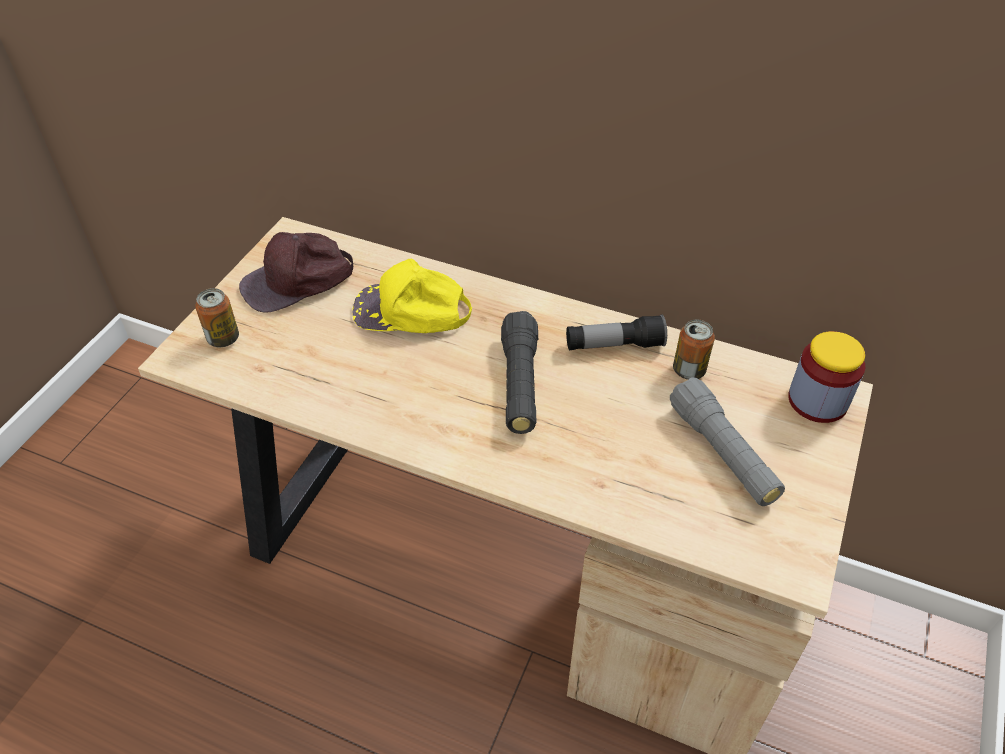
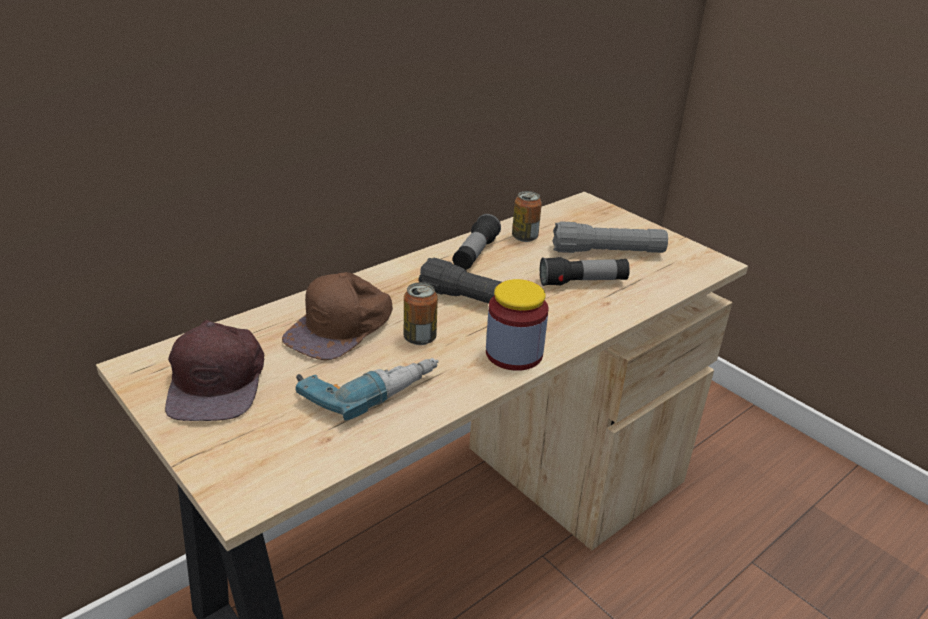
camera: 65 degrees left, 15 degrees down
(223, 338) = (250, 455): can -> can (420, 338)
(337, 364) = (368, 387): none -> power drill
(412, 311) = (341, 327): yellow cap -> brown cap
(628, 451) = (583, 282): none -> flashlight
(817, 401) = (586, 210): jar -> jar (514, 354)

